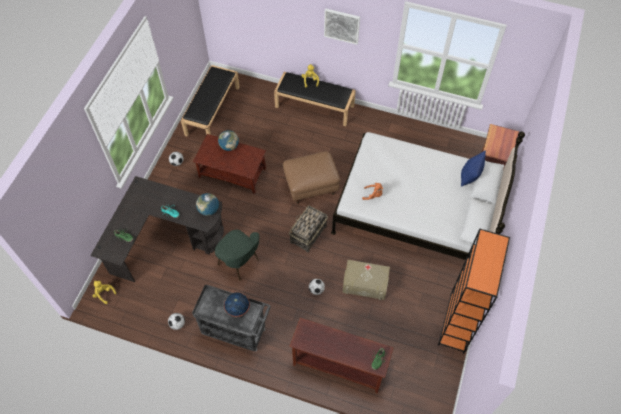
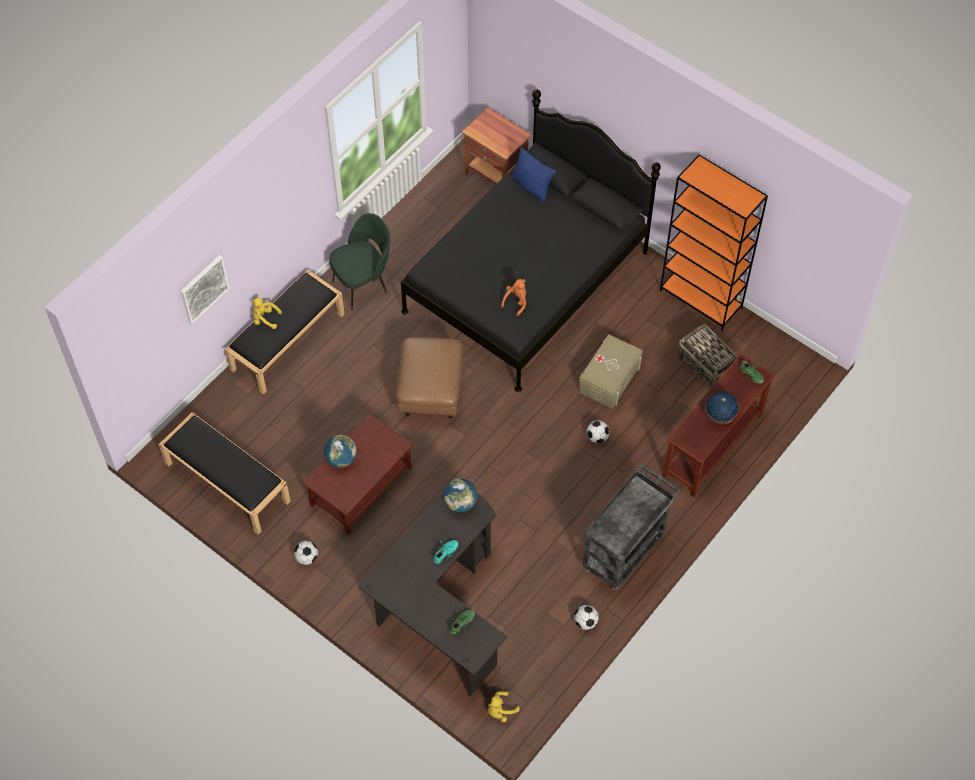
camera: 70 degrees left, 0 degrees up
(237, 309) = (631, 506): globe -> globe (719, 416)
(241, 264) = (522, 518): green chair -> green chair (363, 285)
(308, 234) = (508, 420): basket -> basket (706, 367)
(342, 26) = (271, 211): picture -> picture (204, 288)
(416, 212) = (526, 282): white bed -> black bed

